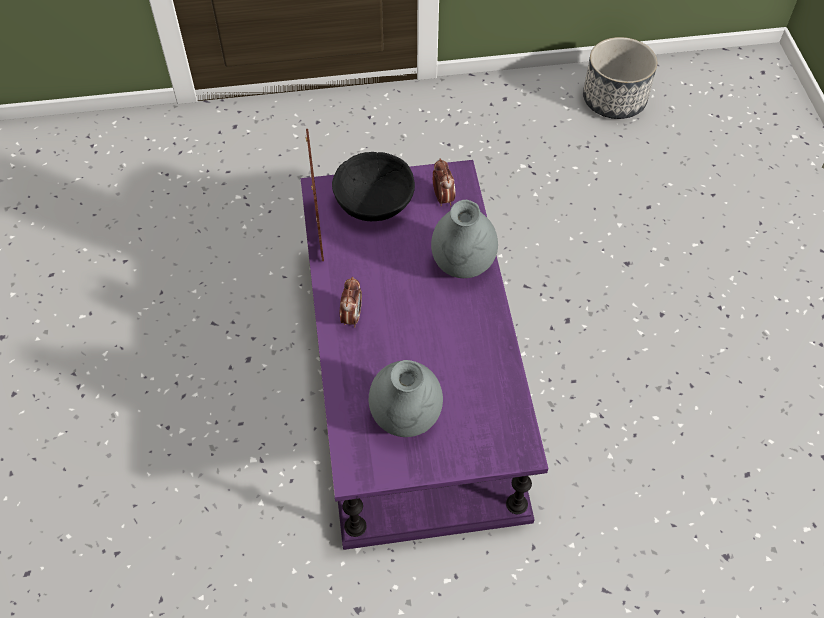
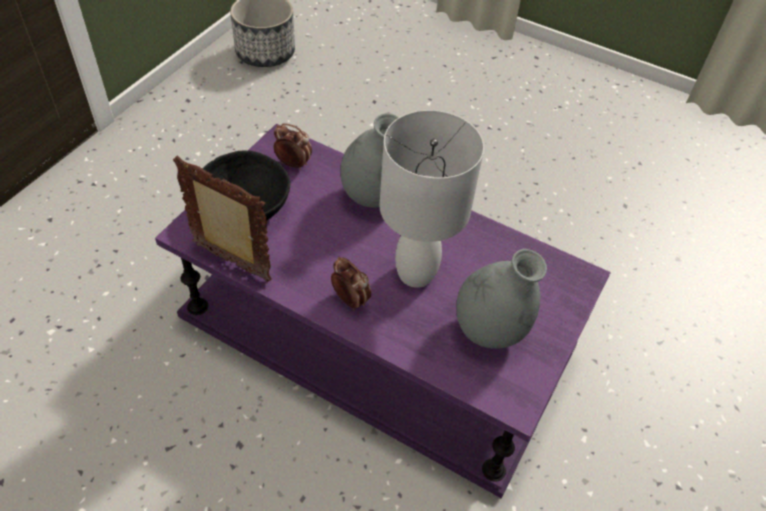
camera: 55 degrees left, 5 degrees down
(412, 339) = (415, 274): none -> white table lamp

